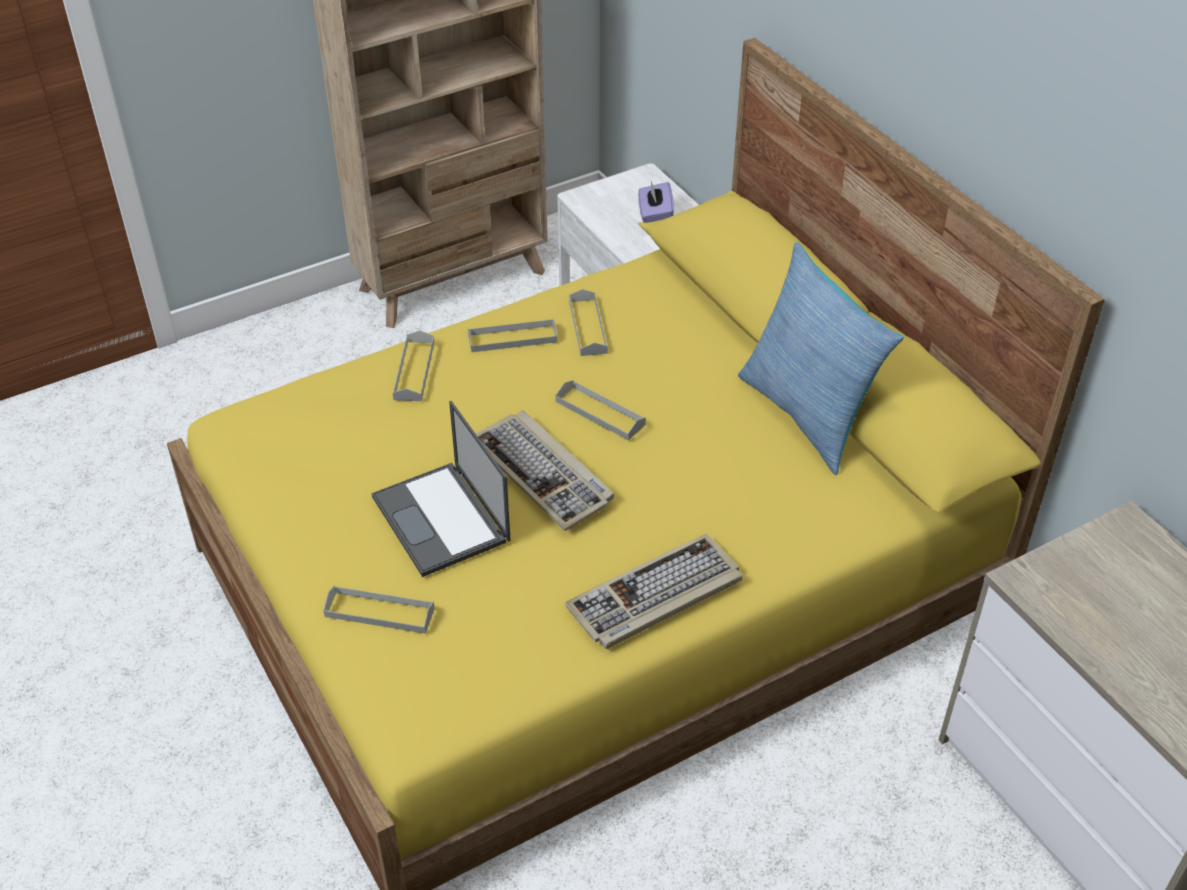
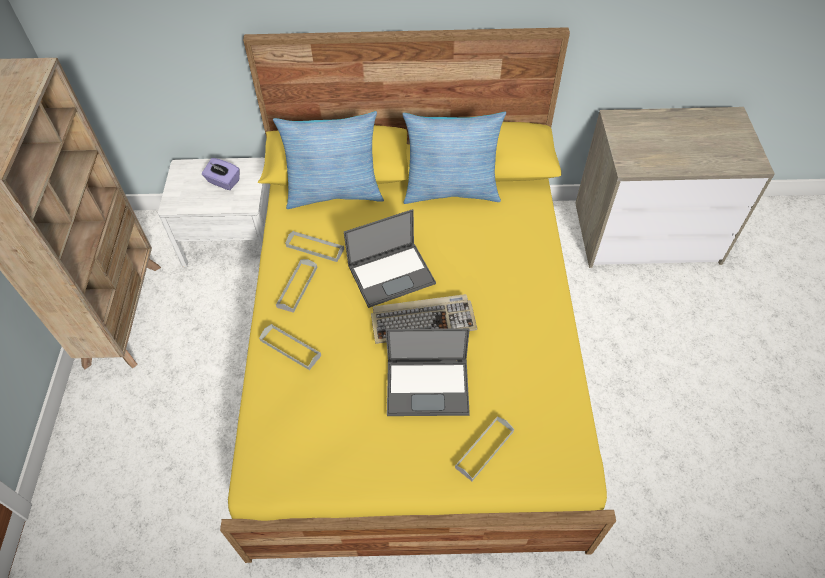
camera: 60 degrees left, 10 degrees up
(600, 413) = (392, 274): grey tray -> laptop
(655, 596) = (541, 312): keyboard -> none
(697, 304) = (334, 193): none -> pillow

